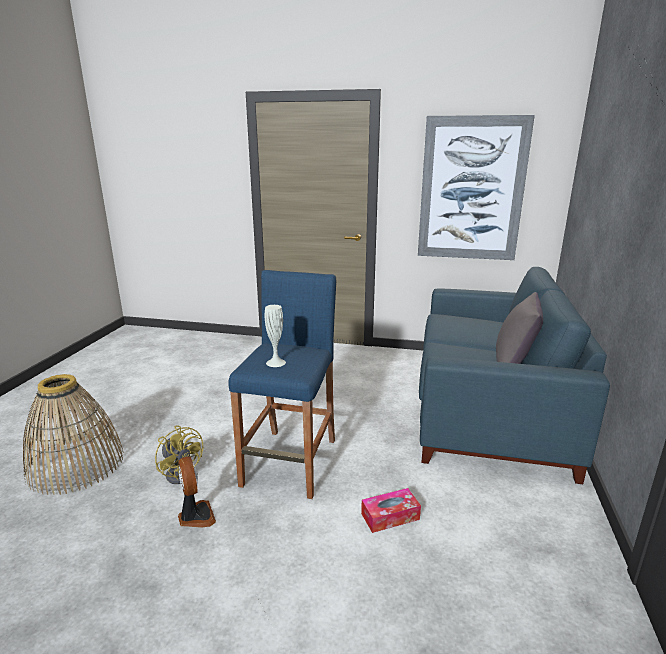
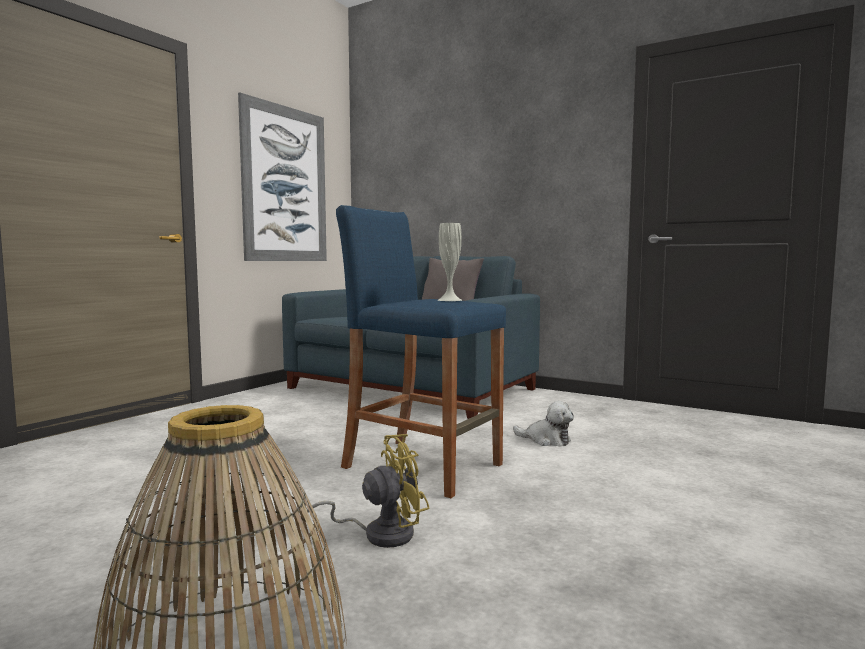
camera: 70 degrees left, 15 degrees down
(195, 516) = (499, 528): fan -> none
(390, 516) = (546, 440): tissue box -> plush toy

